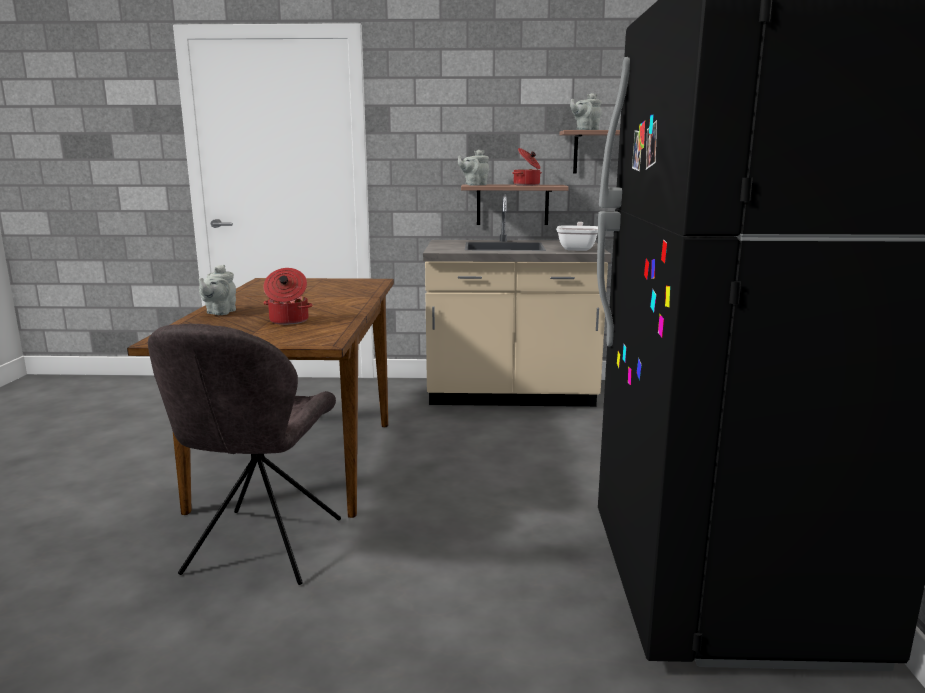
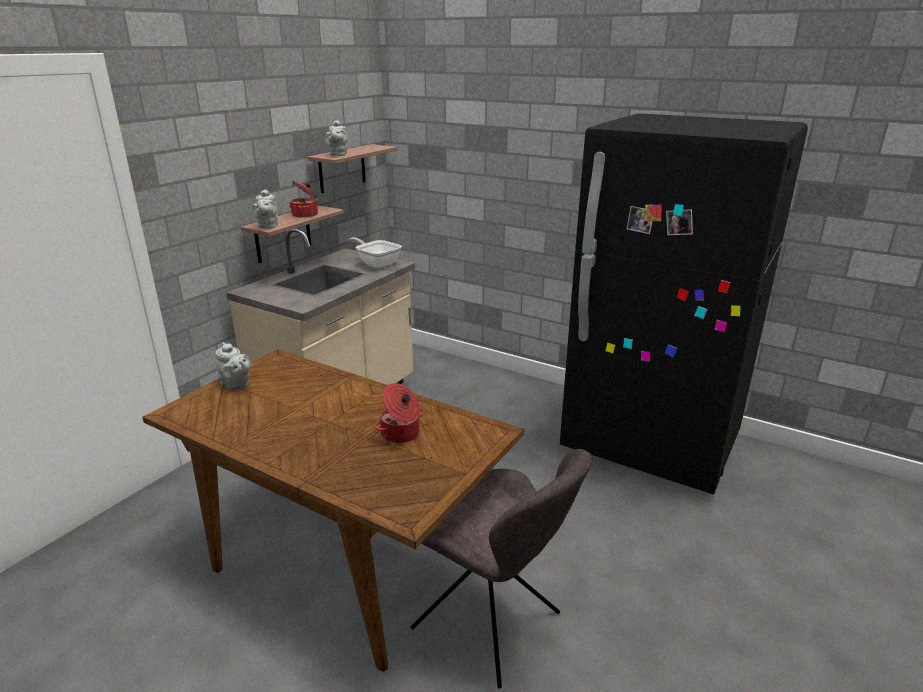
camera: 60 degrees left, 10 degrees up
(219, 312) = (316, 465): grey teapot -> grey teapot (236, 385)

